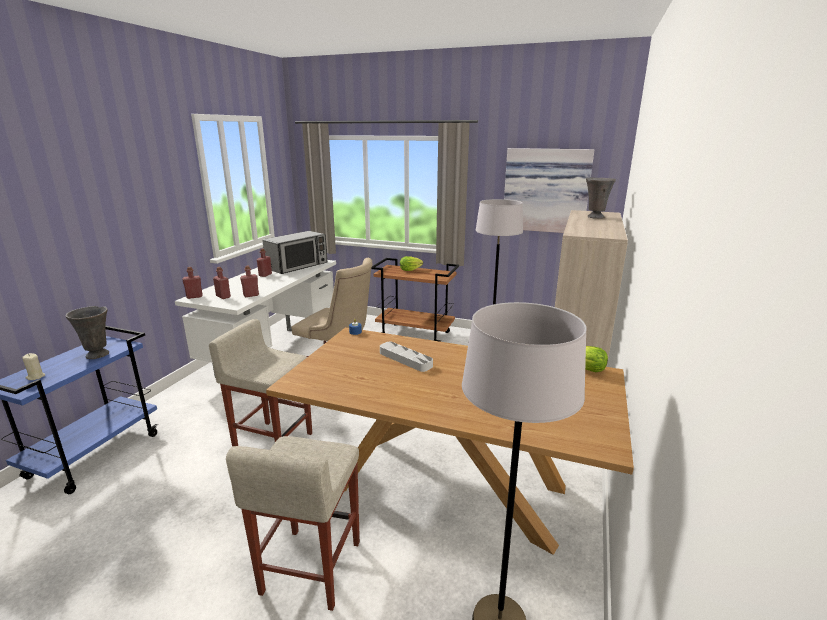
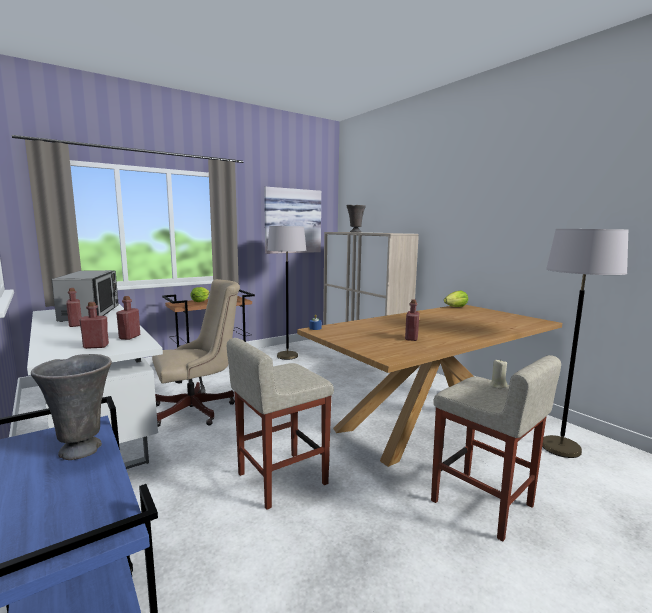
camera: 55 degrees left, 10 degrees down
(35, 377) = (57, 516): beige candle -> beige candle (498, 386)
(194, 296) = (47, 357): red bottle -> red bottle (411, 338)
(405, 359) = (391, 327): grey tray -> none

